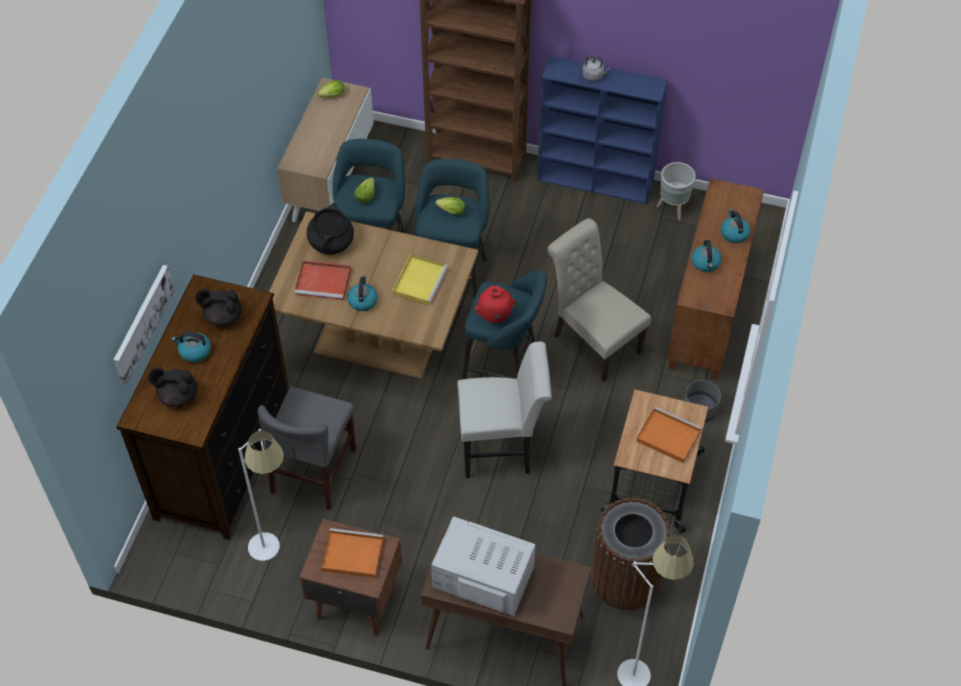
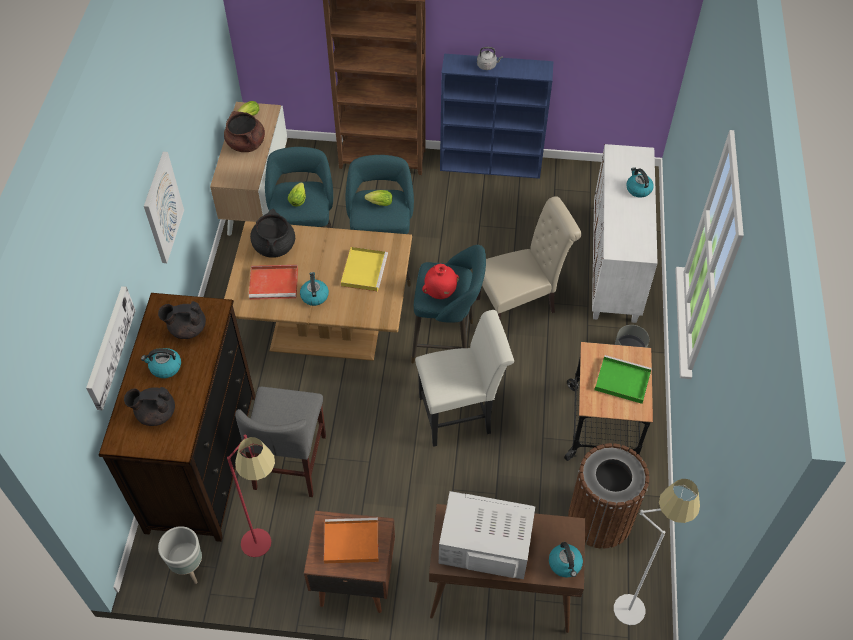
camera: 10 degrees left, 0 degrees up
(218, 188) = (162, 208): none -> picture
(276, 552) = (269, 546): white floor lamp -> red floor lamp
(324, 126) = (246, 144): none -> brown cooking pot
(592, 341) = (520, 304): beige chair -> beige chair turned 120 degrees clockwise
(667, 436) = (621, 381): orange tray -> green tray
(673, 208) = (563, 179): grey planter -> grey planter (190, 568)
(705, 263) = (620, 218): kettle -> kettle (565, 564)
(708, 314) = (615, 266): brown cabinet -> white cabinet

